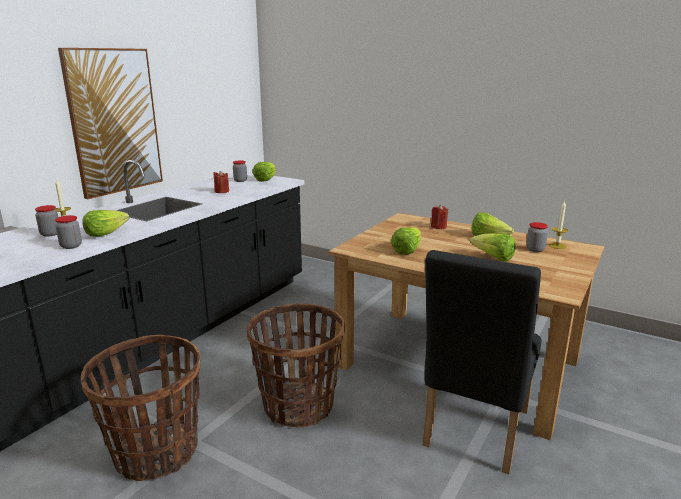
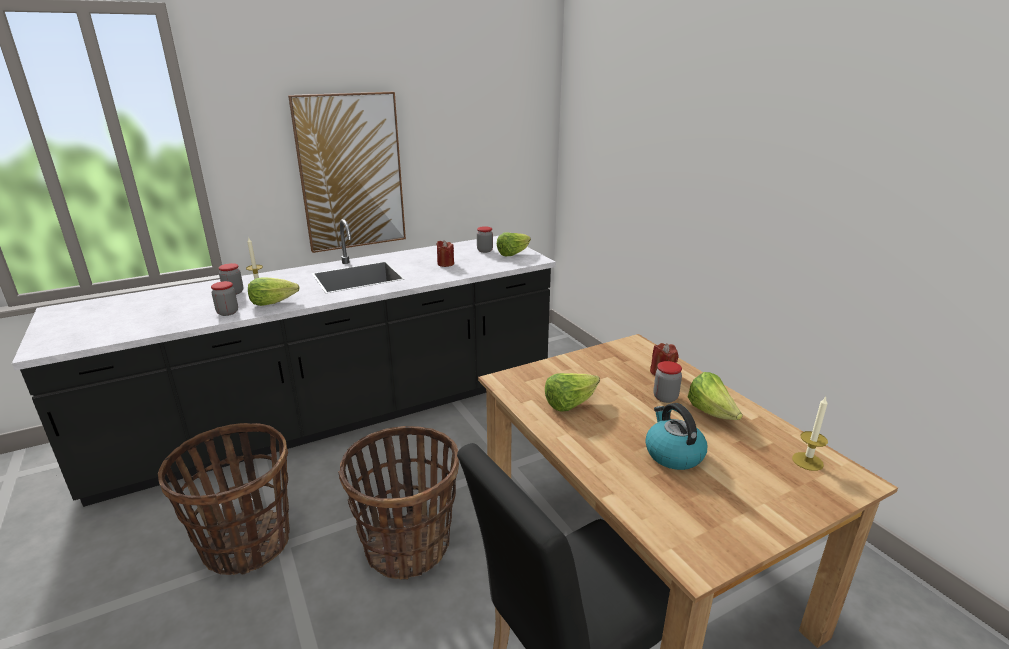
camera: 30 degrees right, 5 degrees up
(493, 258) = (673, 454): lettuce -> kettle
(535, 249) = (759, 457): jar -> jar (665, 397)

